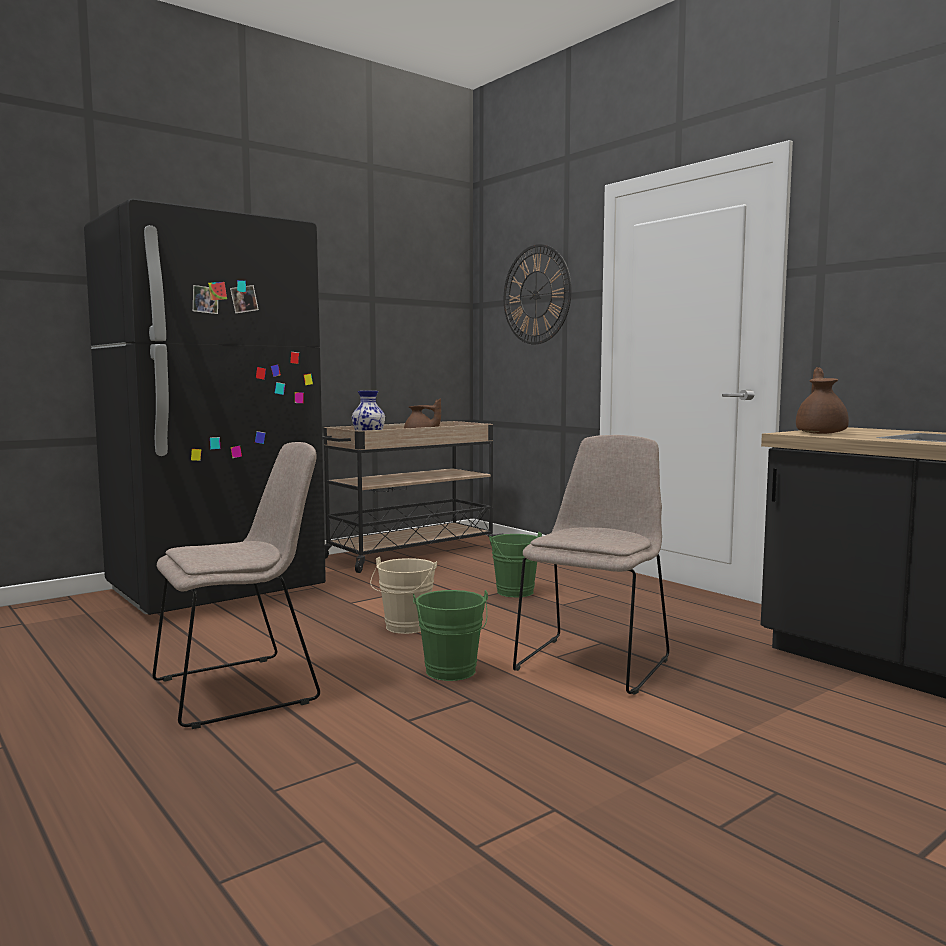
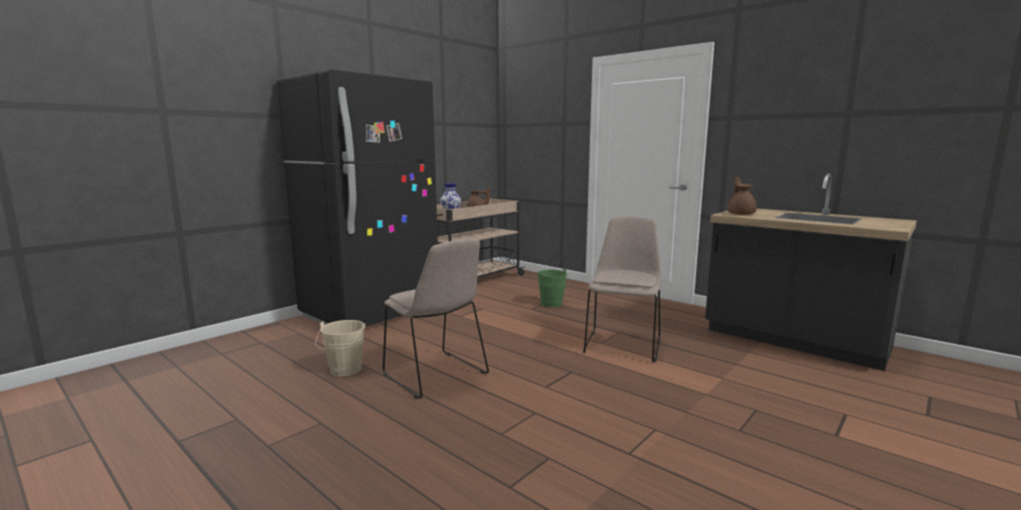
camera: 10 degrees left, 5 degrees up
(242, 689) = (437, 375): beige chair -> beige chair turned 90 degrees clockwise
(404, 628) = (504, 330): beige bucket -> beige bucket (344, 371)
(451, 673) = (550, 357): green bucket -> none
(536, 294) = (544, 121): wall clock -> none

